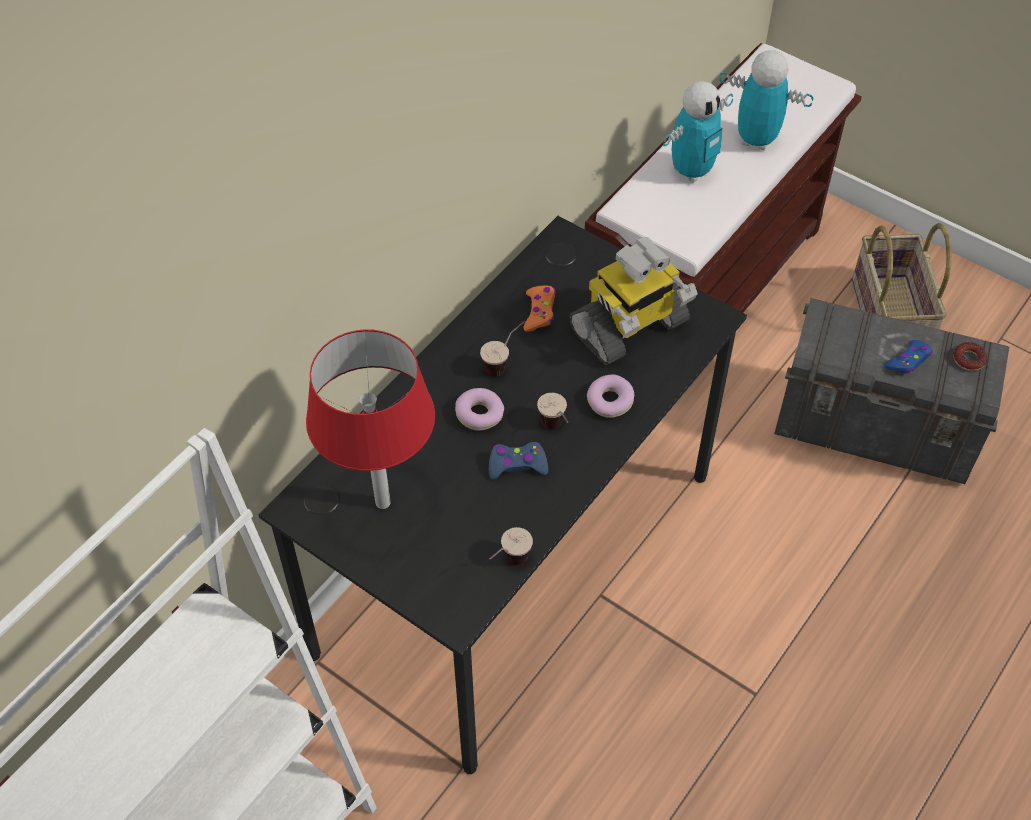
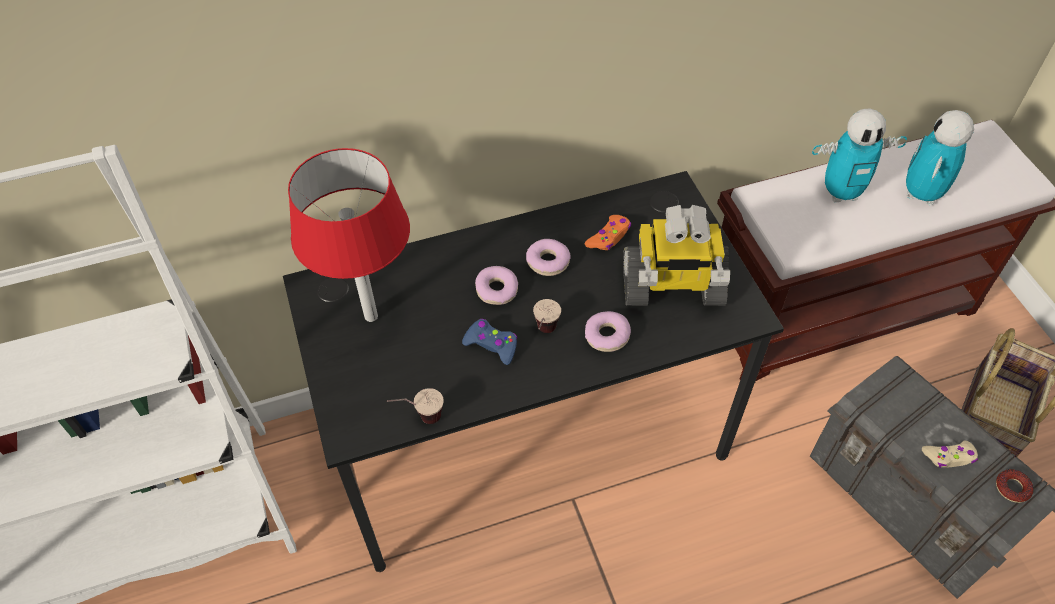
camera: 35 degrees right, 0 degrees up
(504, 363) = (548, 262): cup -> donut
(756, 140) = (921, 194): toy robot -> toy robot turned 120 degrees counterclockwise
(908, 361) = (949, 457): blue game controller -> beige game controller

